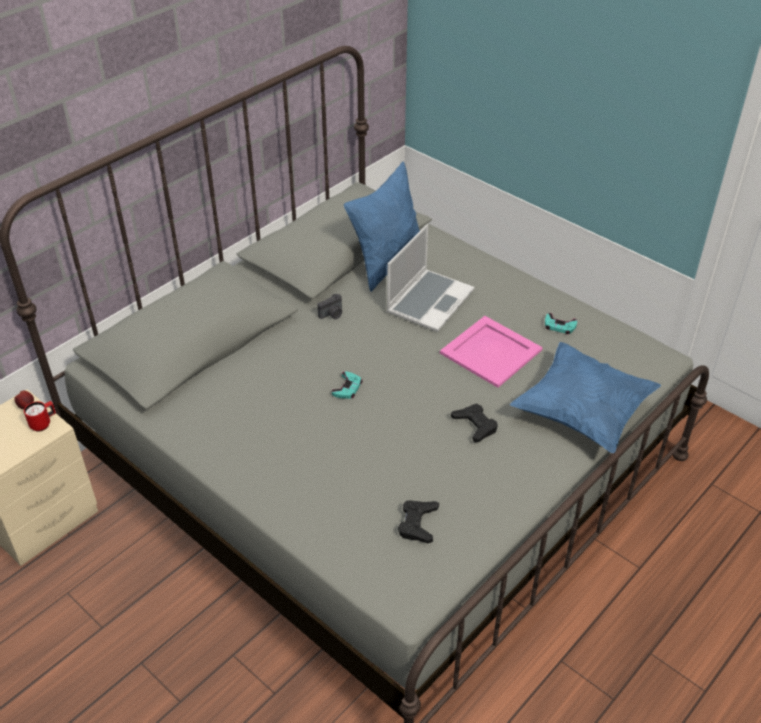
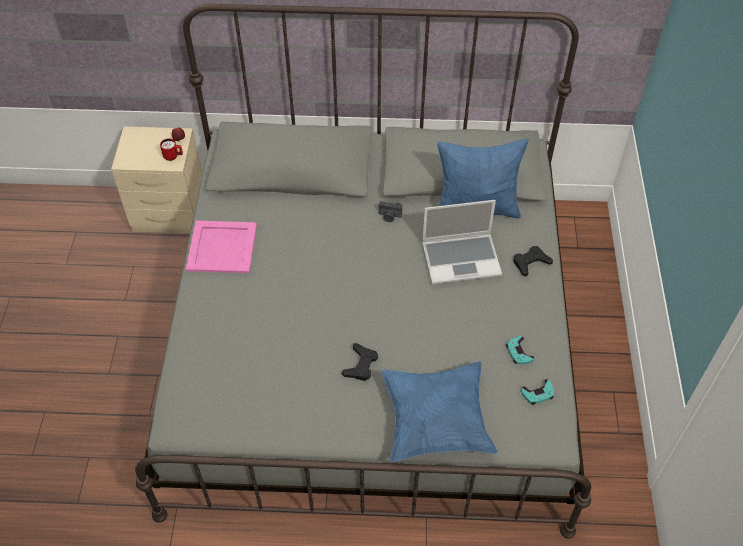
camera: 50 degrees right, 10 degrees up
(347, 388) = (327, 273): turquoise game controller -> turquoise game controller (538, 394)
(418, 523) = (243, 389): black game controller -> black game controller (530, 263)
(491, 352) = (444, 328): pink tray -> pink tray (221, 247)

